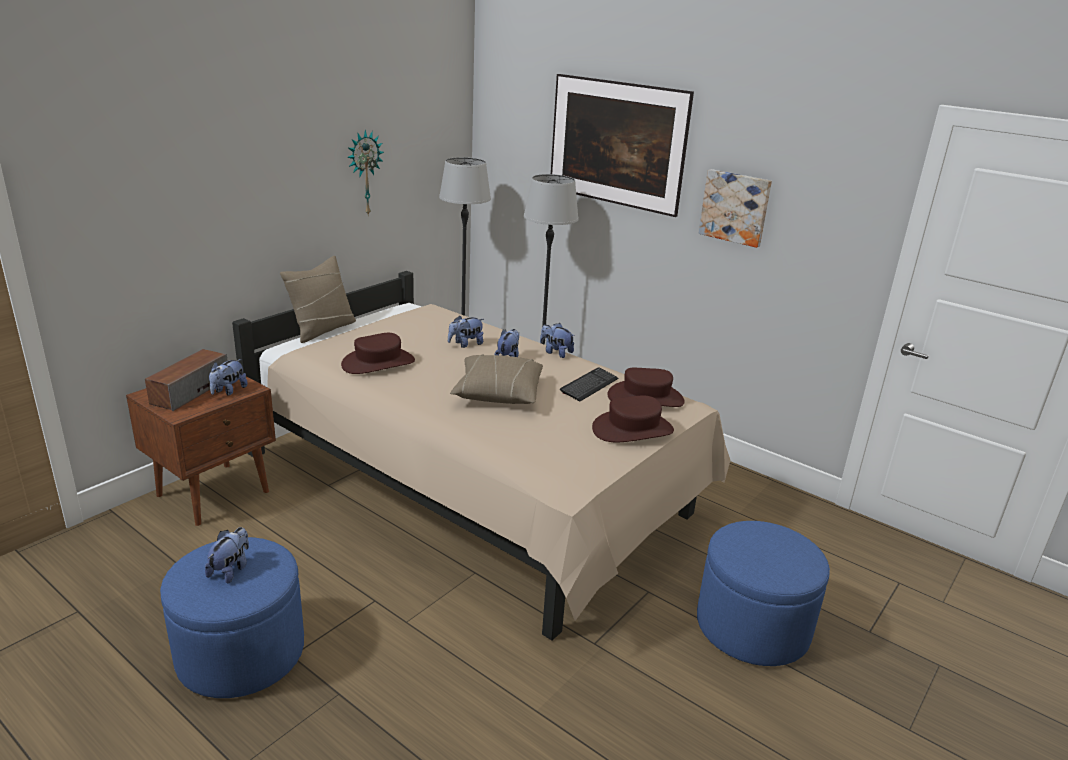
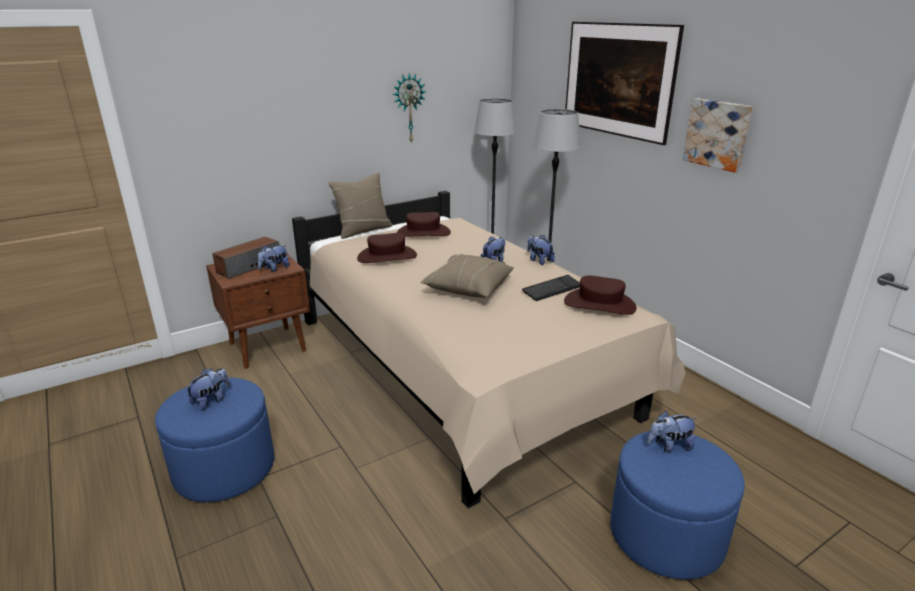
camera: 20 degrees right, 0 degrees up
(465, 344) = (465, 248): plush toy -> plush toy (669, 446)
(632, 429) = (571, 330): brown hat -> brown hat (423, 233)

